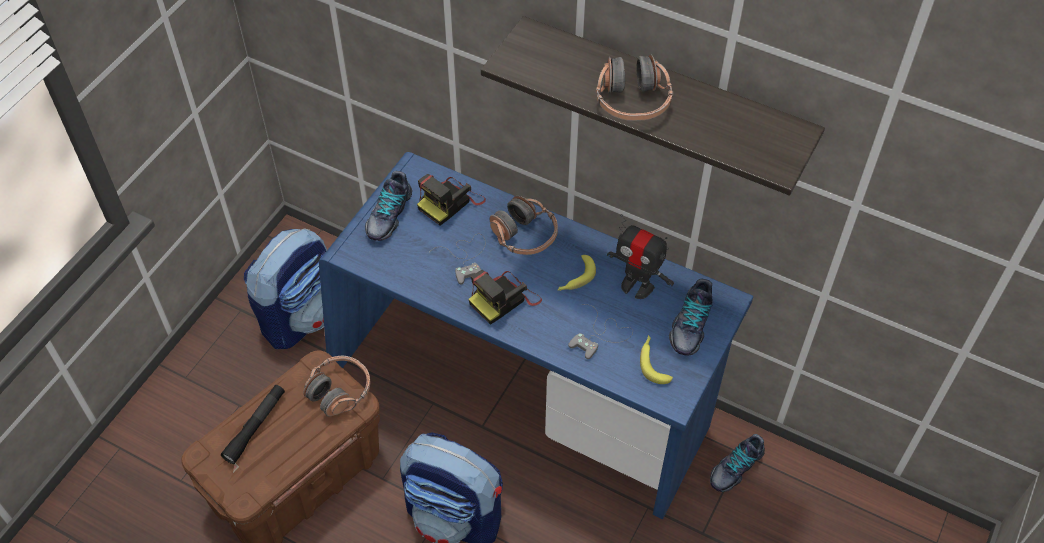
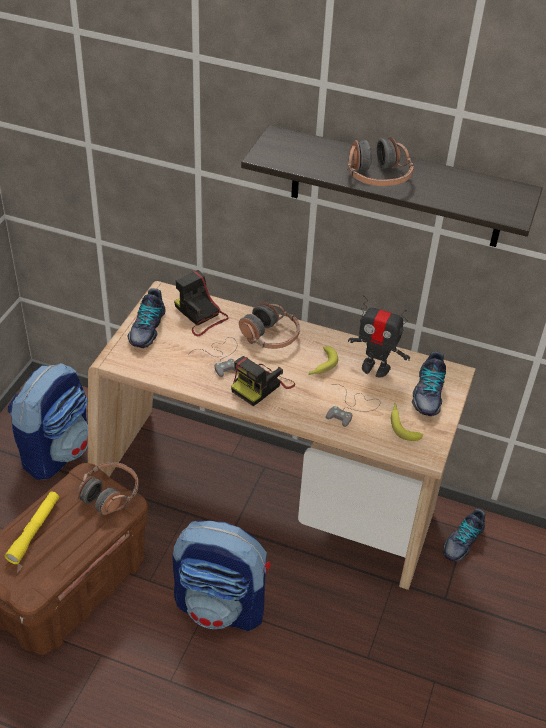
camera: 10 degrees left, 10 degrees down
(255, 427) = (34, 531): black flashlight -> yellow flashlight
(450, 202) = (200, 315): camera -> camera turned 105 degrees clockwise
(522, 396) = (265, 500): blue desk -> beige desk

